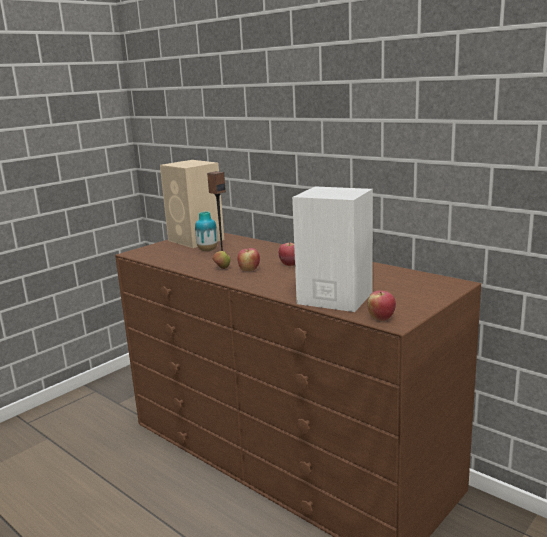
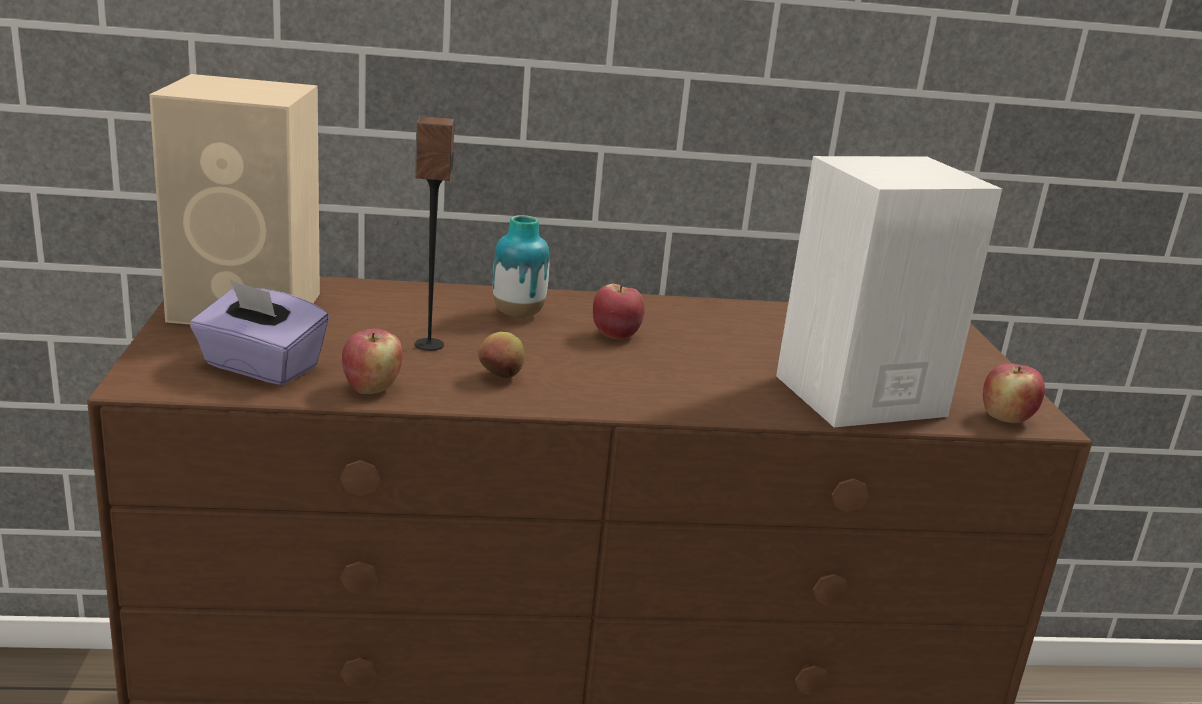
camera: 50 degrees left, 5 degrees up
(165, 254) = (260, 367): none -> purple tissue box
(207, 250) = (350, 333): vase -> vase (518, 314)
(249, 270) = (568, 367): apple -> apple (371, 388)

